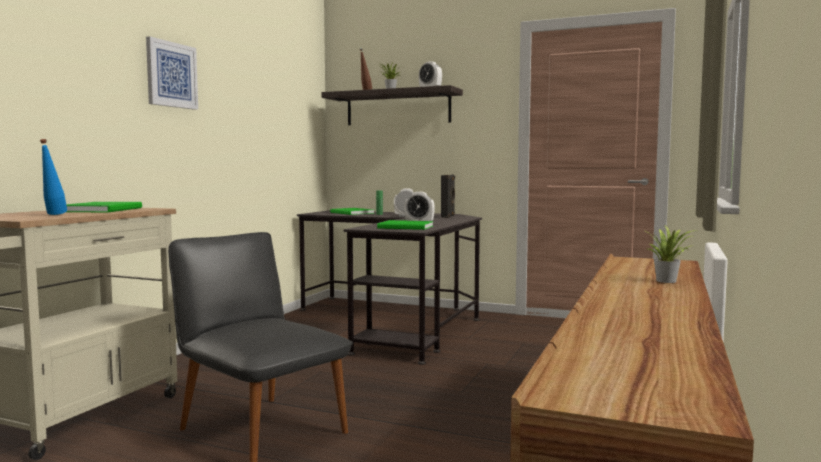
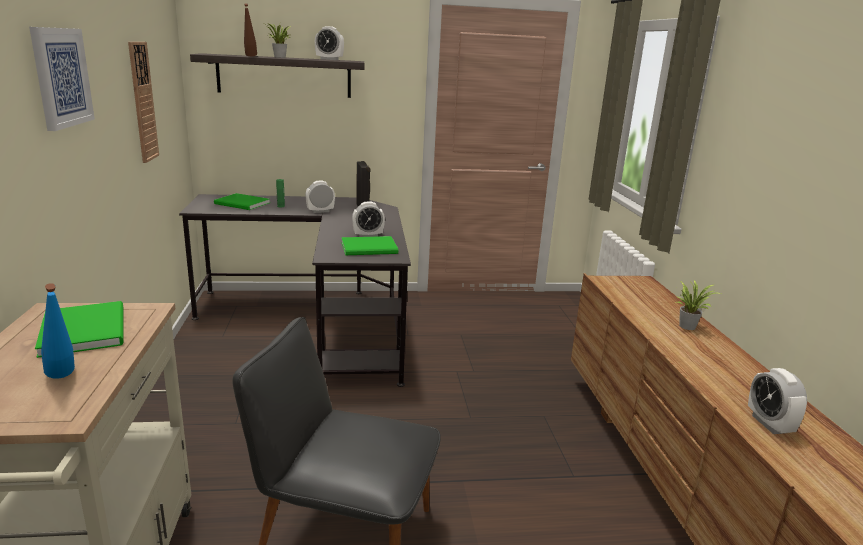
camera: 30 degrees left, 15 degrees up
(264, 117) = (142, 102): none -> wall clock
(623, 323) = (769, 424): none -> alarm clock

